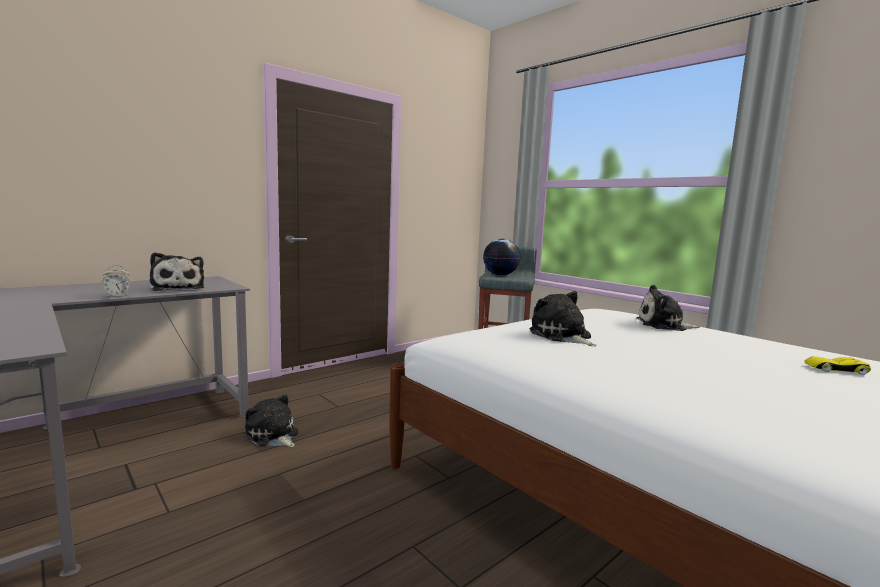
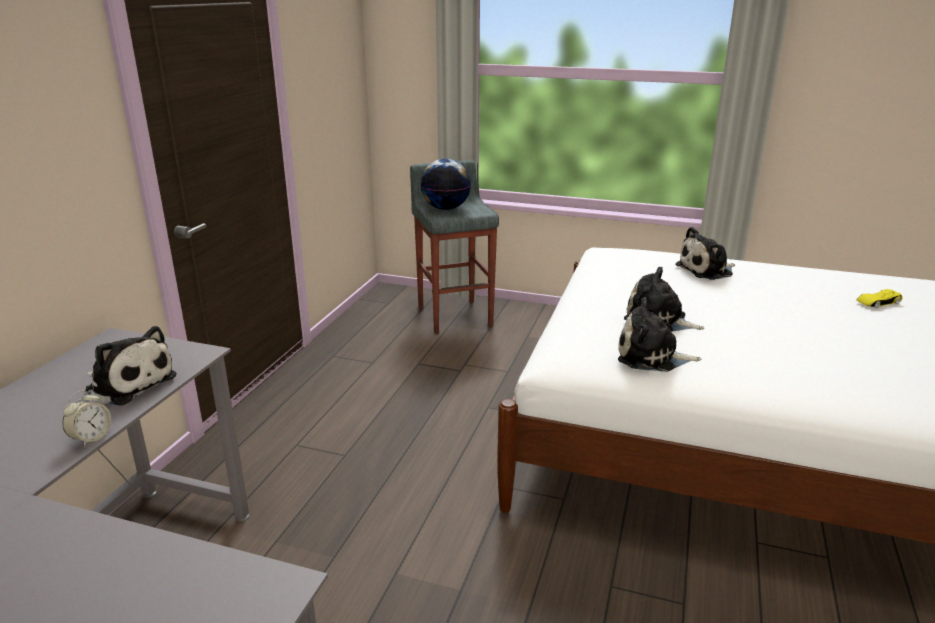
camera: 30 degrees left, 15 degrees up
(273, 436) = (321, 529): plush toy -> plush toy (651, 357)

